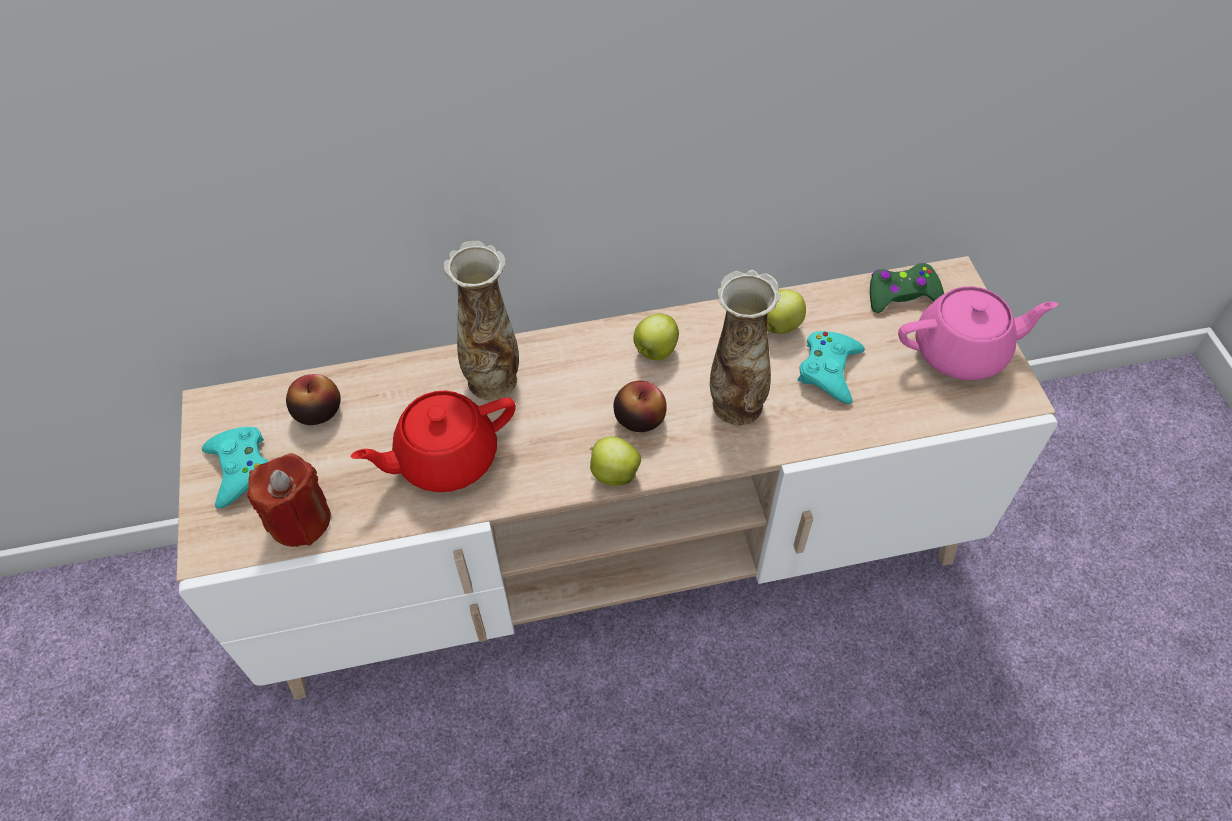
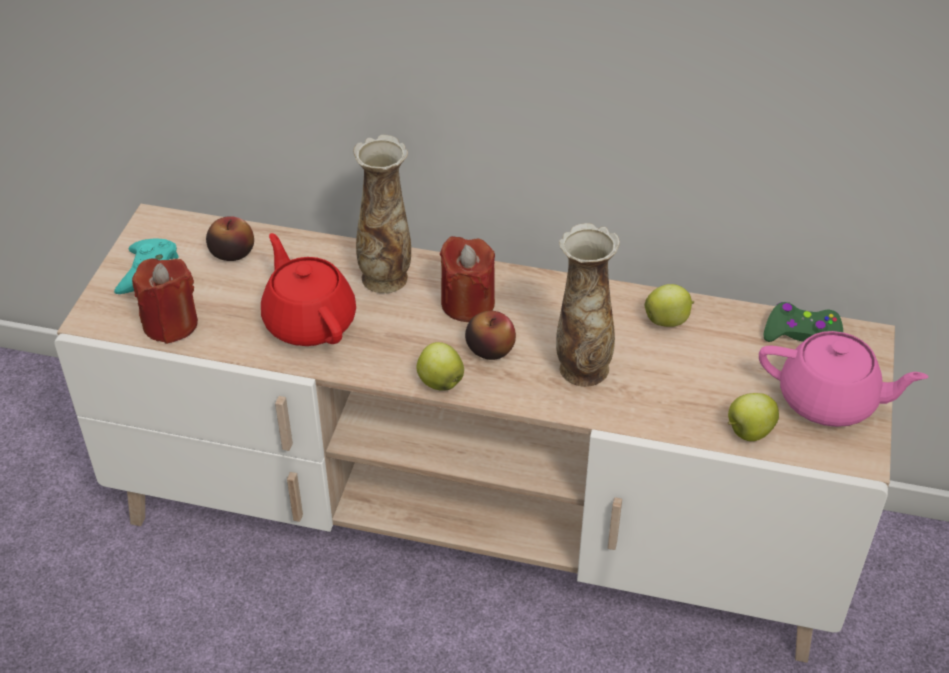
camera: 25 degrees right, 10 degrees down
(445, 458) = (309, 321): red teapot -> red teapot turned 60 degrees clockwise
(589, 377) = (467, 303): none -> red candle
(655, 351) = (538, 303): apple -> apple (748, 432)
(829, 370) = (688, 371): turquoise game controller -> none

